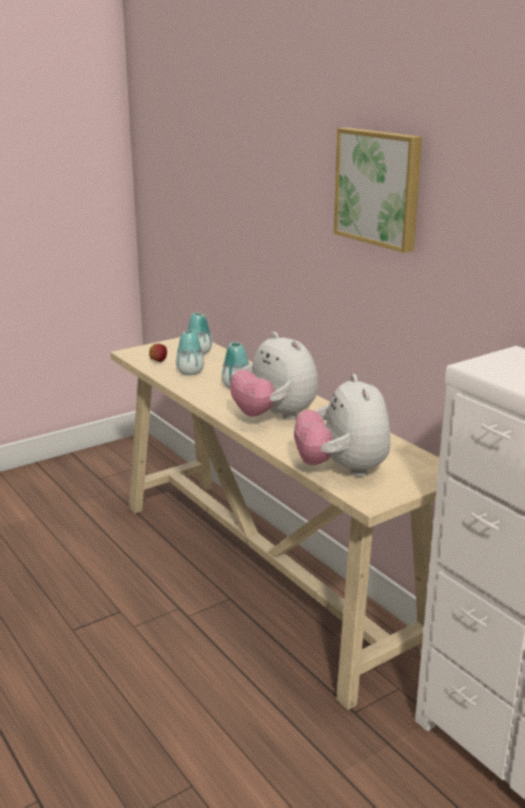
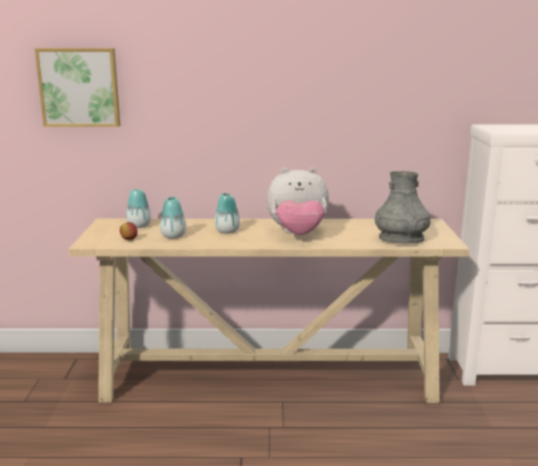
camera: 55 degrees left, 5 degrees down
(342, 469) = (401, 239): plush toy -> grey vase
(379, 187) = (336, 45): picture -> picture (80, 87)

